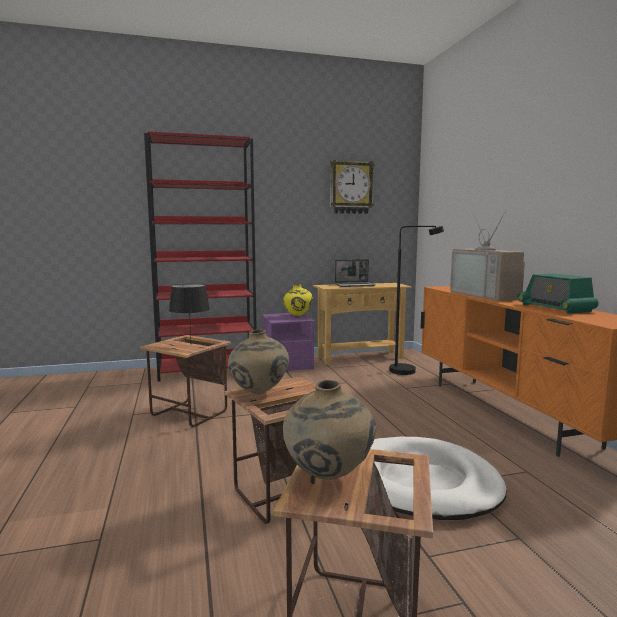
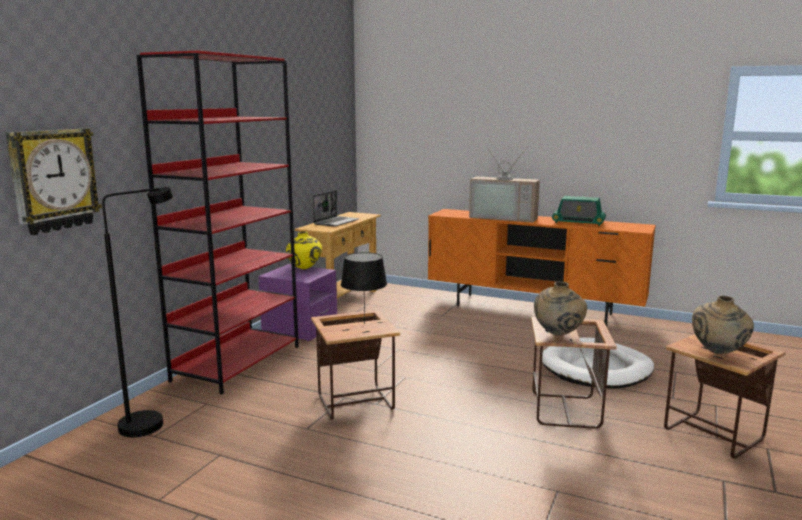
camera: 50 degrees left, 5 degrees up
(351, 187) = (313, 109): wall clock -> wall clock (53, 180)
(409, 370) = (408, 300): black floor lamp -> black floor lamp (151, 421)

